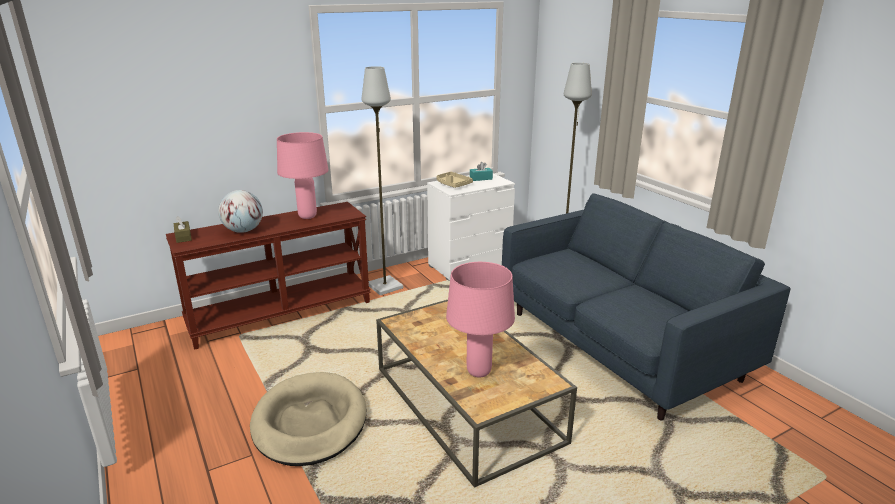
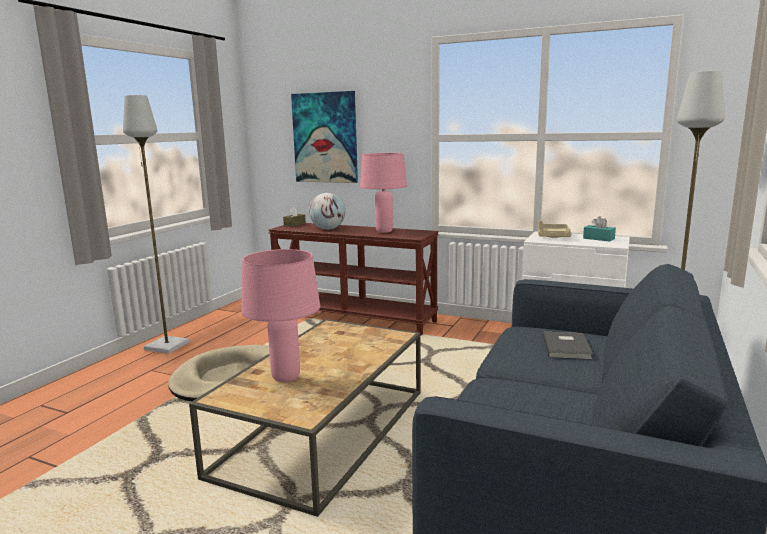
camera: 55 degrees right, 10 degrees down
(182, 122) = (325, 138): none -> picture
(385, 286) = (458, 331): grey floor lamp -> grey floor lamp (167, 346)
(571, 265) = (567, 347): none -> grey book

